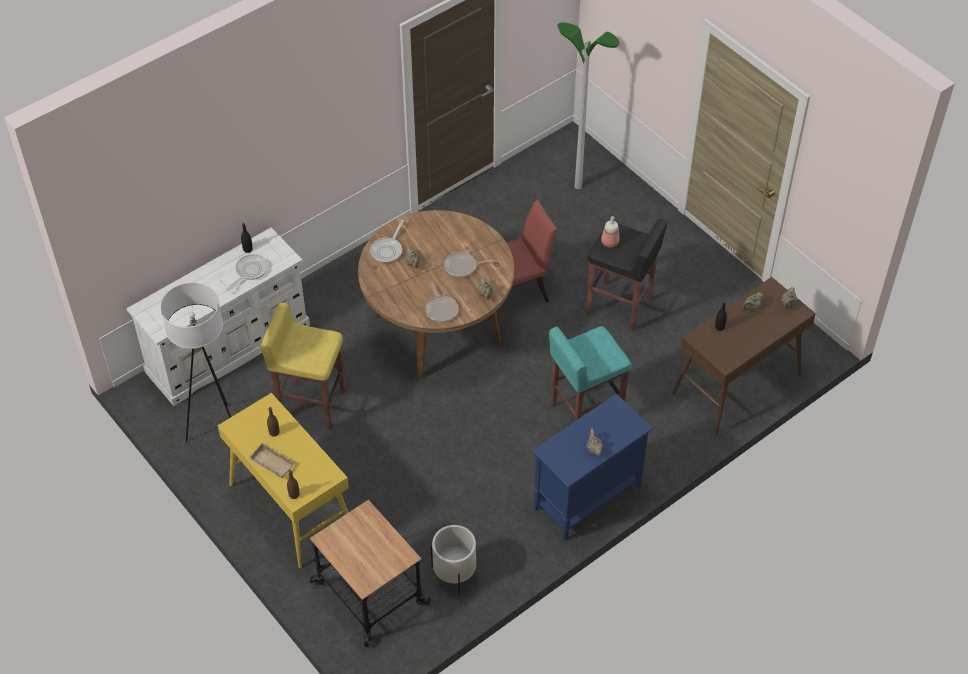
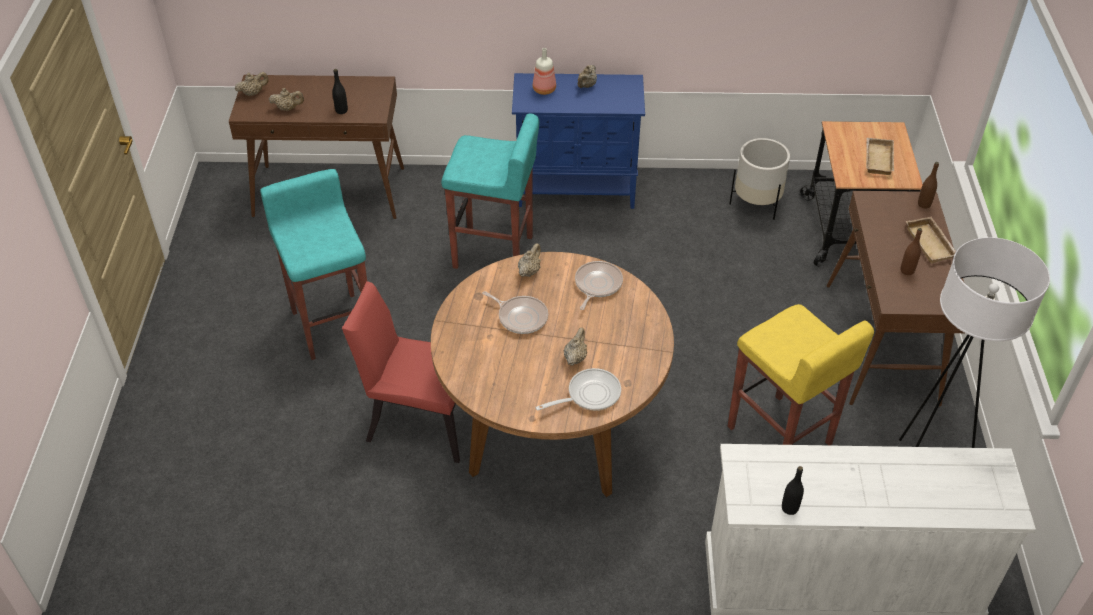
camera: 140 degrees left, 5 degrees down
(249, 271) = (810, 471): frying pan -> none
(291, 507) = (882, 344): yellow console table -> brown console table
(357, 545) = (877, 159): none -> beige tray
(578, 186) = (178, 499): floor lamp -> none
(609, 242) = (324, 248): bottle -> bottle (544, 90)
(619, 307) = (333, 324): black stool -> turquoise stool

